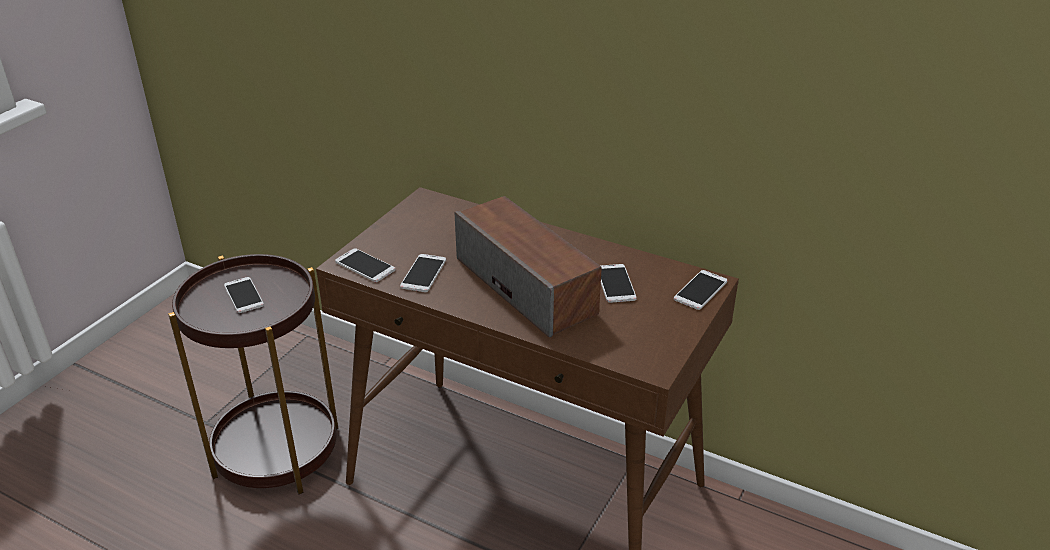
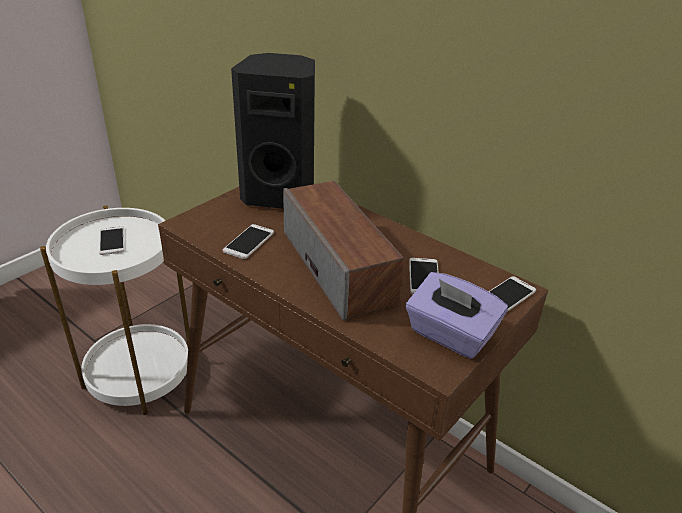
camera: 10 degrees right, 0 degrees up
(276, 451) = (139, 374): brown side table -> white side table
(365, 266) = (200, 228): phone -> none
(437, 217) = (281, 195): none -> black speaker
(656, 335) = (450, 335): none -> purple tissue box

